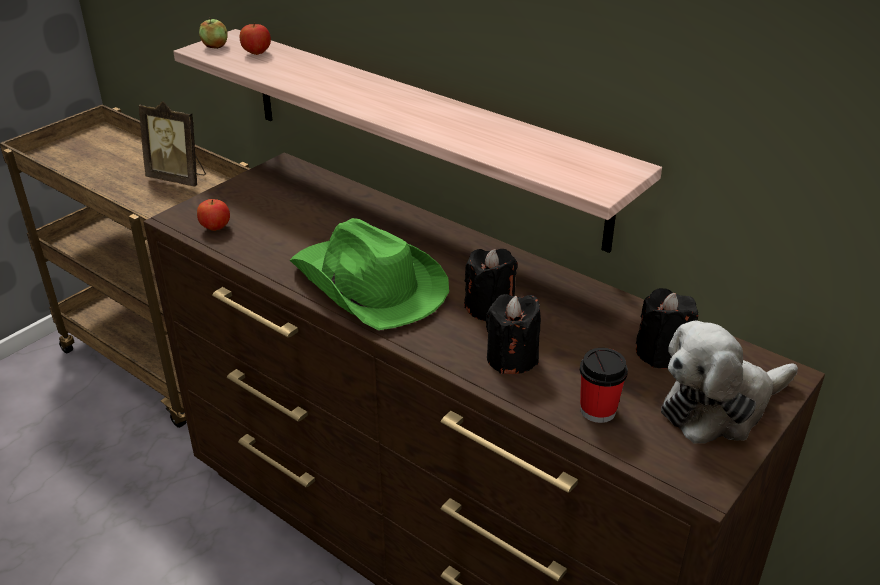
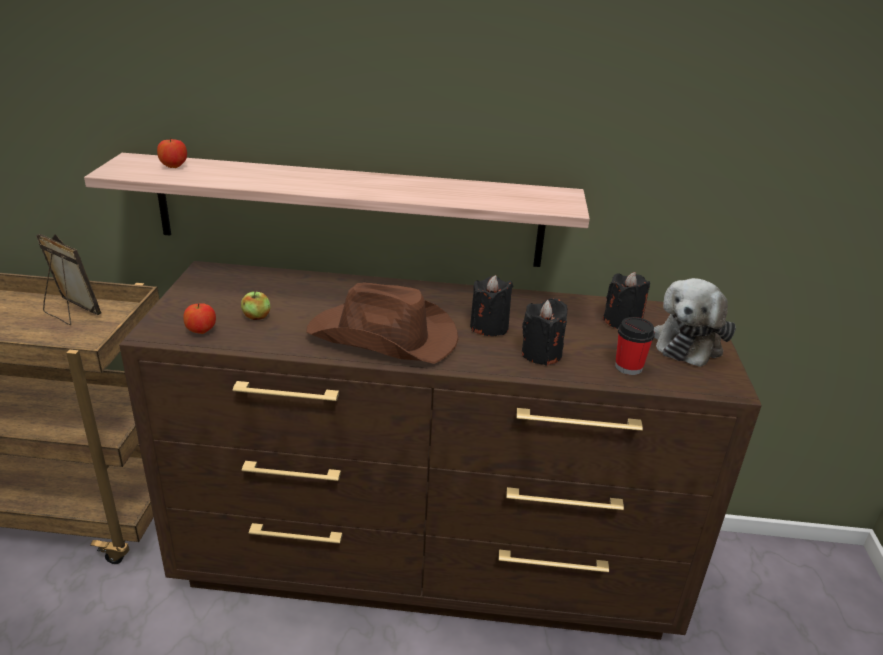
camera: 35 degrees left, 5 degrees down
(179, 178) = (70, 313): picture frame -> picture frame turned 135 degrees counterclockwise
(215, 46) = (124, 167): apple -> apple (256, 317)
(368, 285) = (384, 337): green hat -> brown hat

